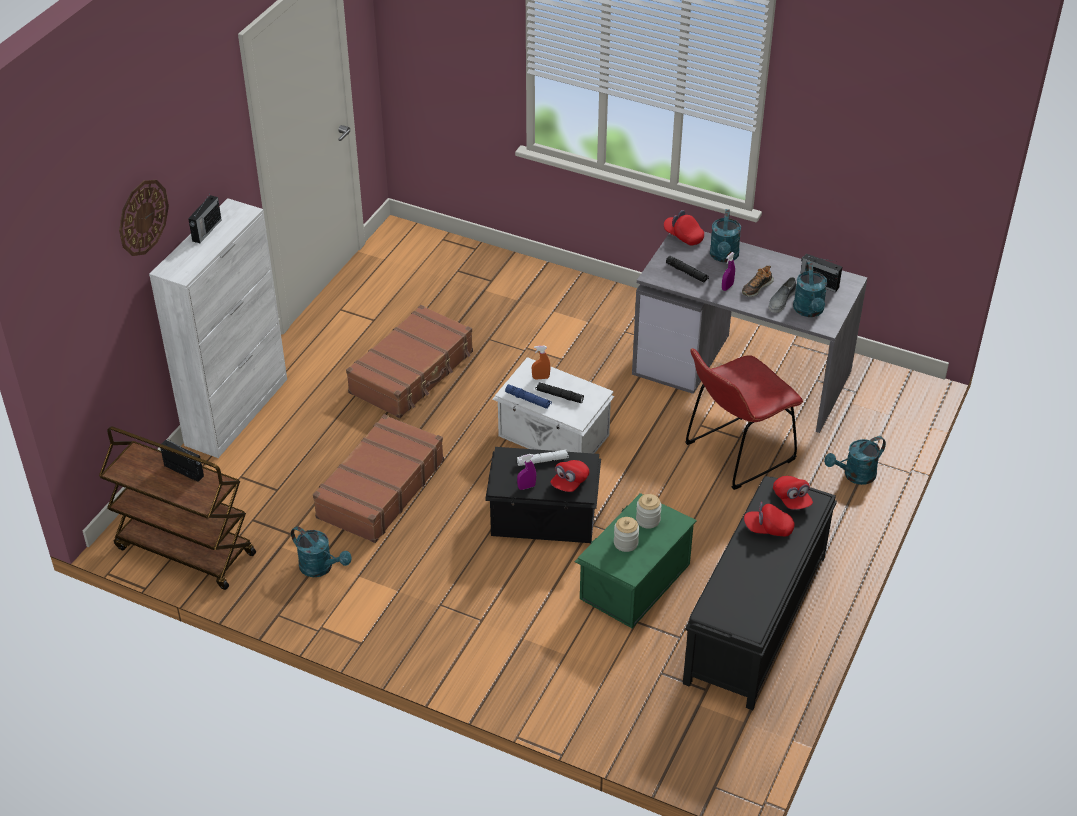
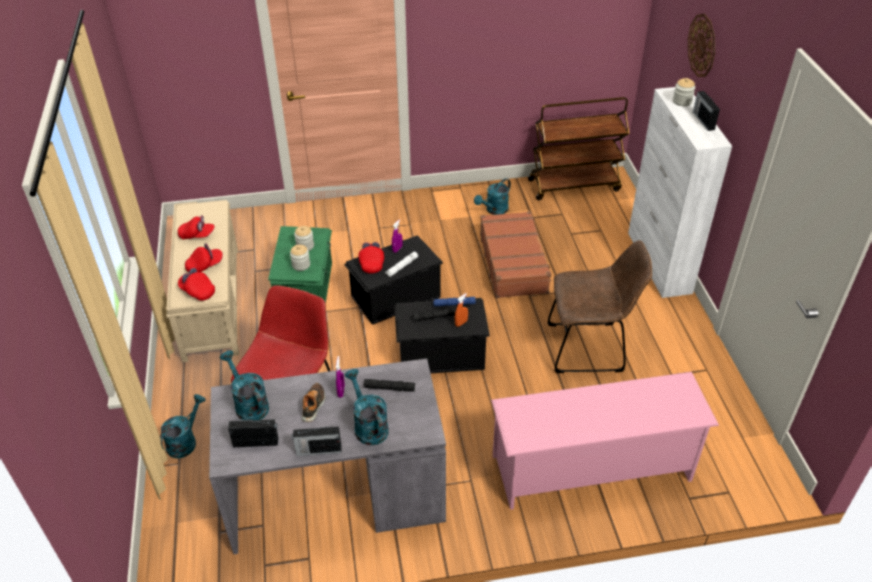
camera: 145 degrees right, 0 degrees up
(184, 471) = (579, 133): radio -> radio (318, 450)
(188, 258) = (682, 101): none -> jar
(321, 568) = (494, 210): turquoise watering can -> turquoise watering can turned 45 degrees counterclockwise
(412, 372) = (590, 348): brown suitcase -> brown chair
(522, 295) = (592, 468): none -> pink shoe rack
(553, 437) = (440, 352): white storage box -> black storage box
(683, 236) = (425, 429): red cap -> red cap (197, 235)
(755, 620) = (212, 301): black bench -> beige bench
(781, 300) = (282, 403): grey shoe -> none

